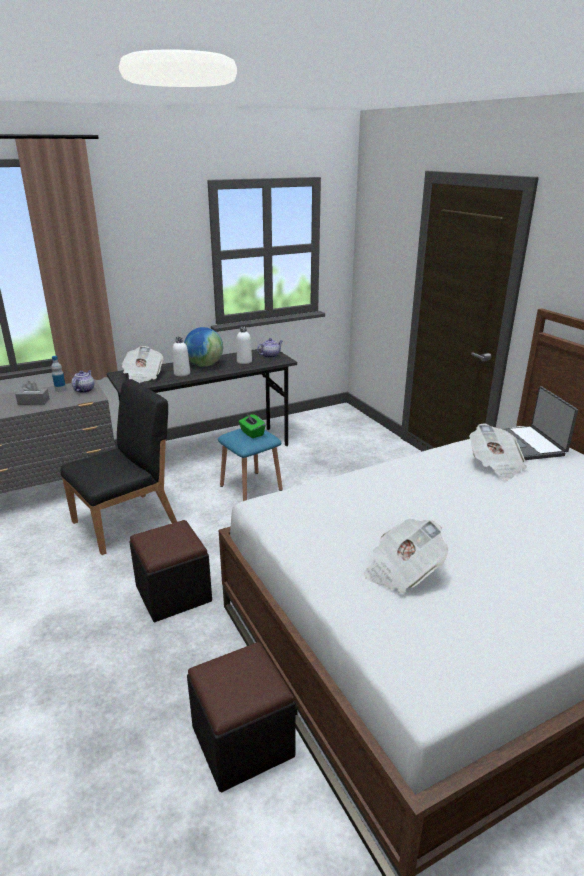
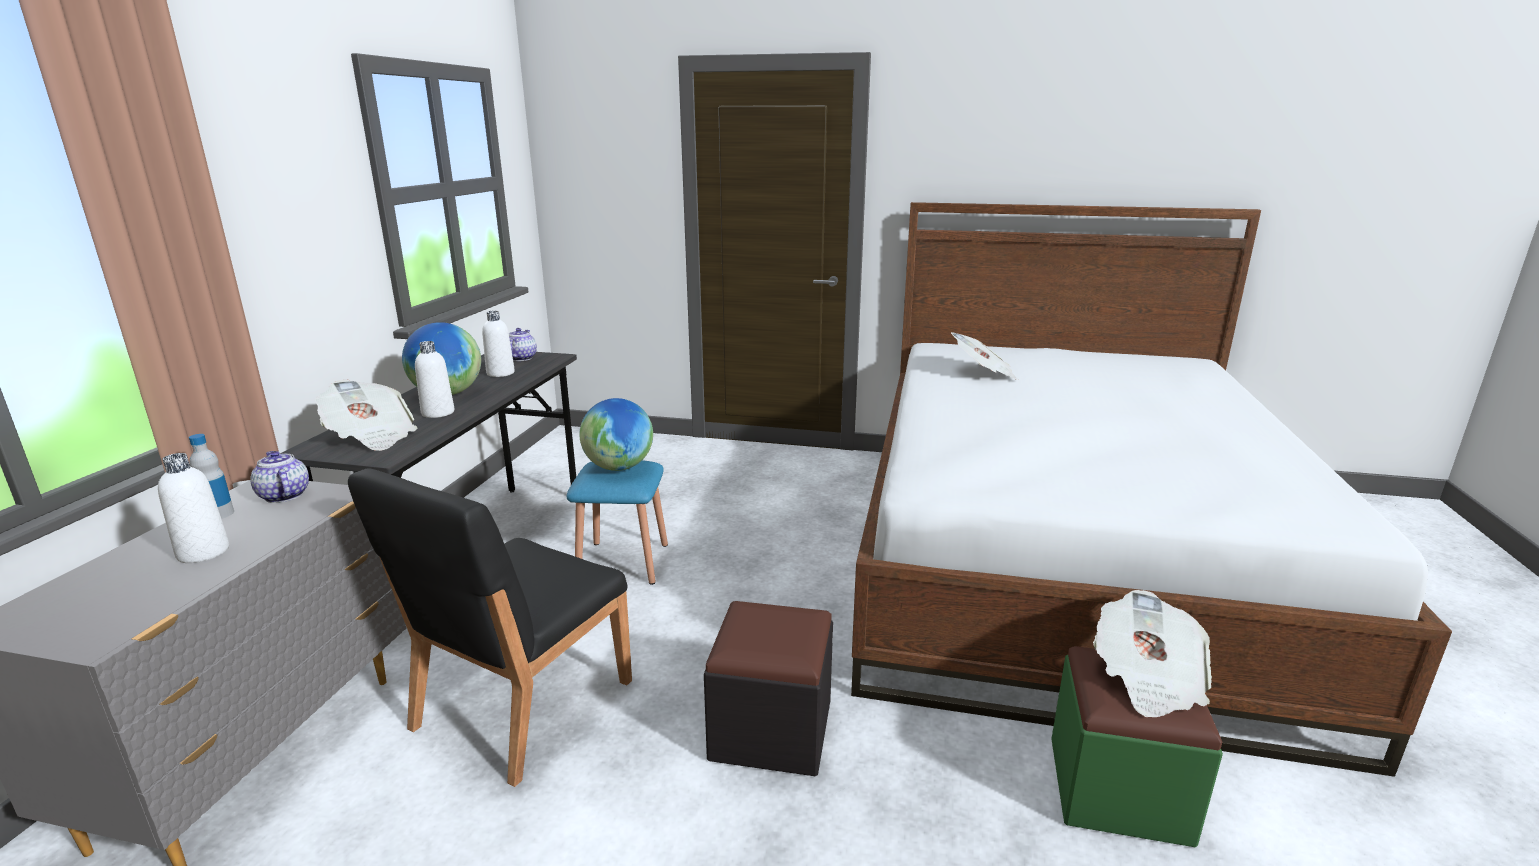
camera: 50 degrees left, 5 degrees down
(33, 402) = (203, 552): grey tissue box -> white bottle
(126, 522) = (521, 705): black chair -> black chair turned 150 degrees counterclockwise
(242, 741) = (1118, 789): black ottoman -> green ottoman
(252, 433) = (619, 467): green tissue box -> globe
(402, 571) = (1143, 469): newspaper -> newspaper (1147, 679)
(529, 444) = (961, 351): laptop -> none

